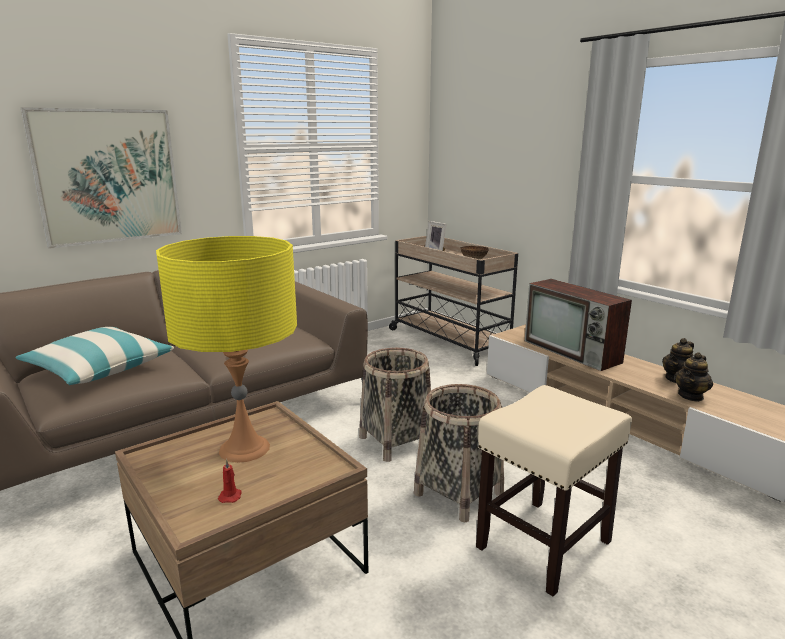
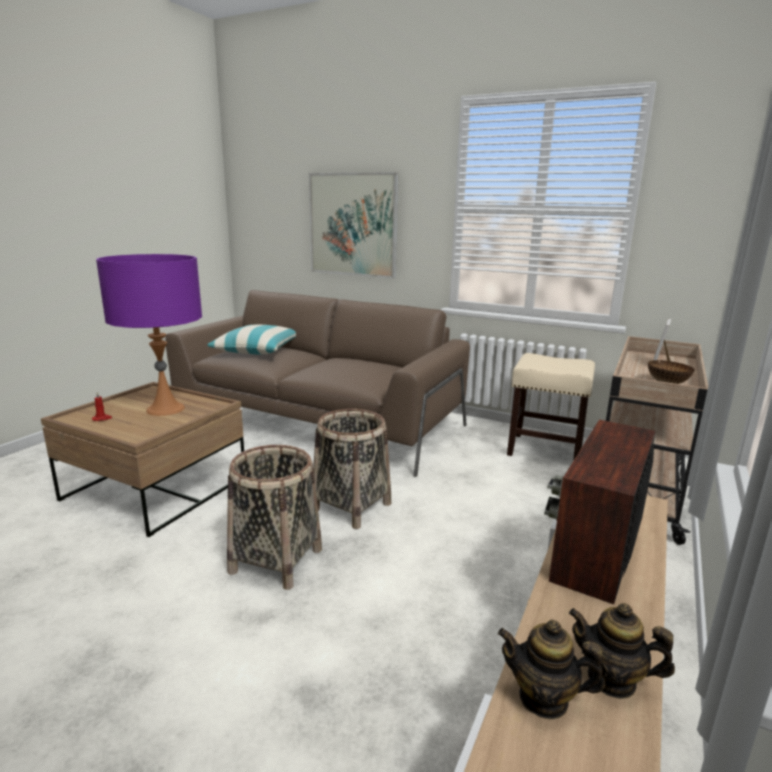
camera: 65 degrees right, 0 degrees up
(244, 448) = (165, 409): yellow table lamp -> purple table lamp
(543, 545) = (202, 632): beige stool -> beige stool (544, 450)

